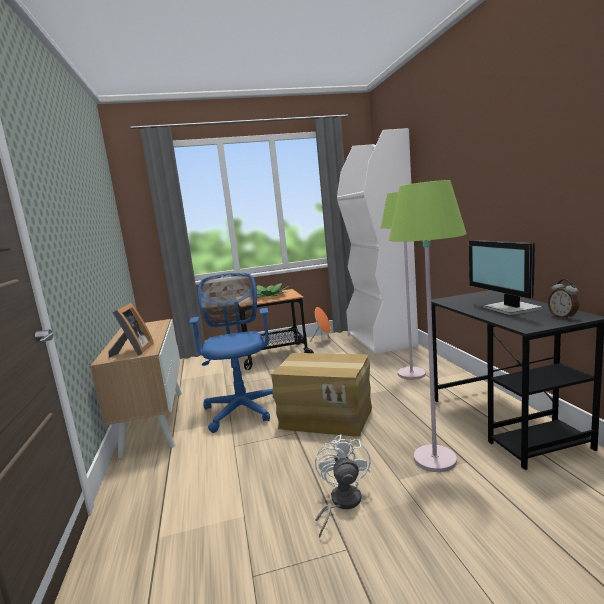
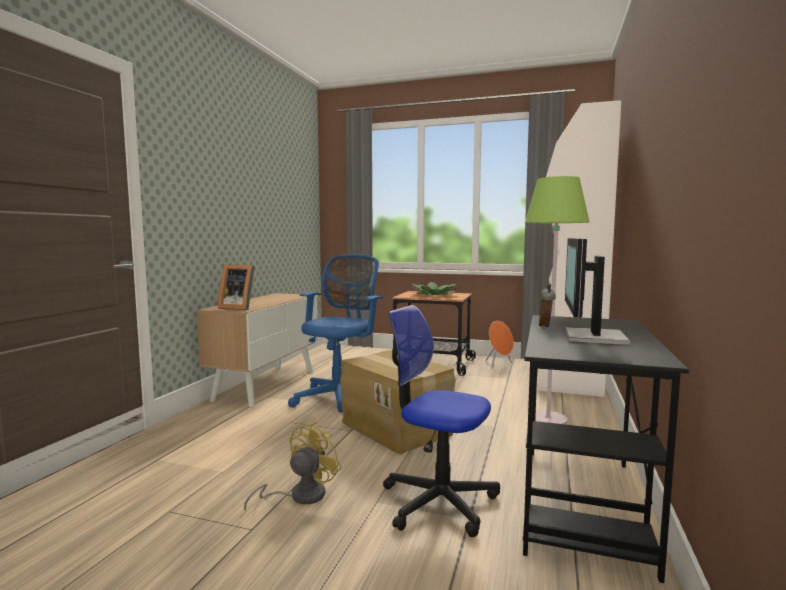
camera: 30 degrees right, 5 degrees down
(133, 351) = (238, 308): picture frame -> picture frame turned 75 degrees clockwise
(341, 503) = (300, 496): white fan -> yellow fan
(434, 459) = (439, 501): green floor lamp -> office chair
(563, 317) = (625, 355): alarm clock -> alarm clock (546, 327)

